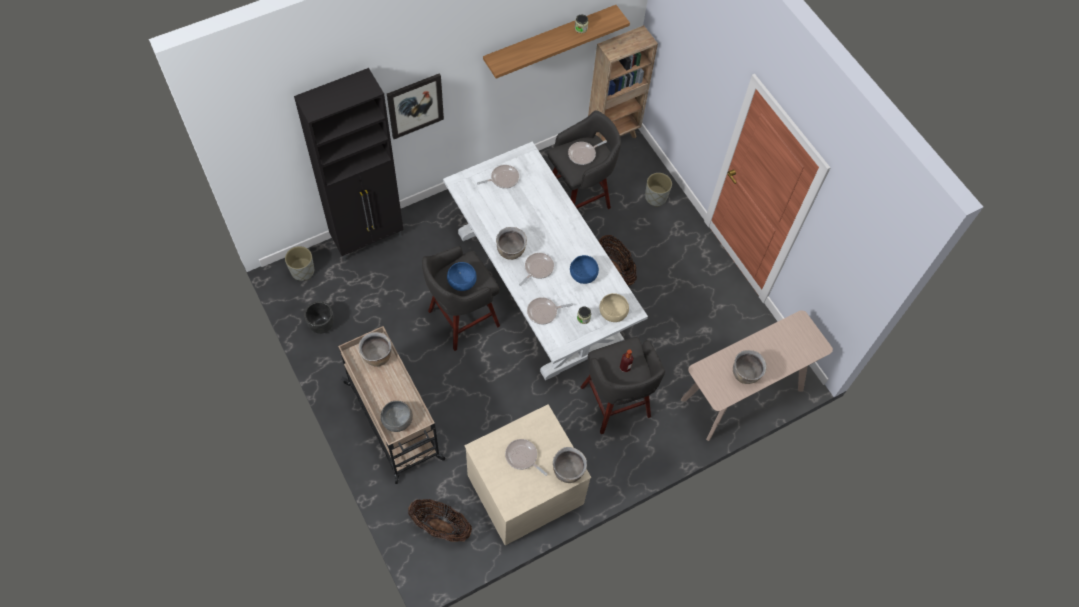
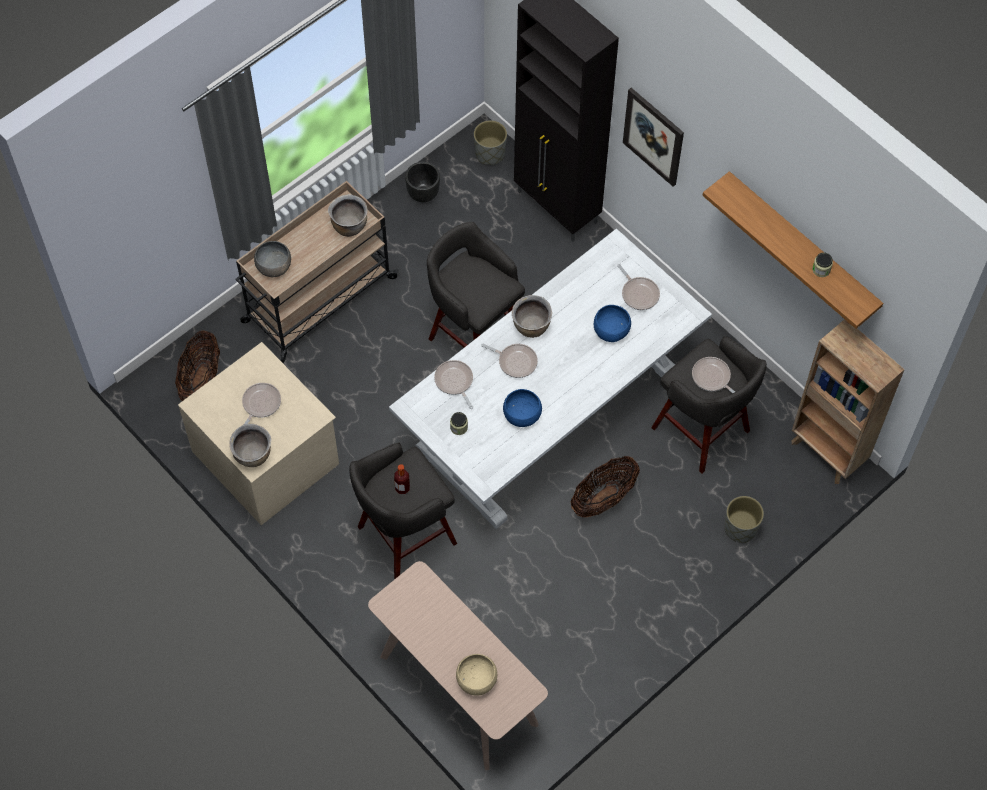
camera: 80 degrees right, 0 degrees up
(462, 282) = (471, 285): blue bowl -> blue bowl (611, 331)
(612, 313) = (476, 459): beige bowl -> beige bowl (477, 680)
(745, 374) = (428, 631): brown cooking pot -> none

